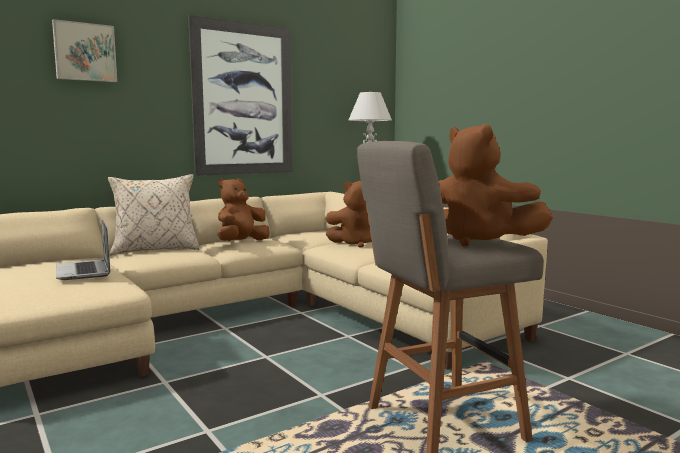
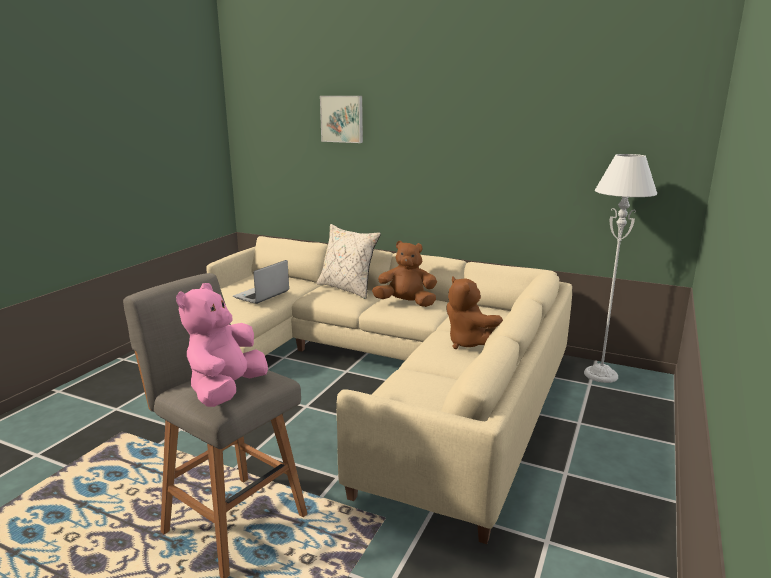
camera: 60 degrees right, 10 degrees up
(243, 99) = (476, 158): picture -> none
(481, 241) = (226, 391): brown plush toy -> pink plush toy

